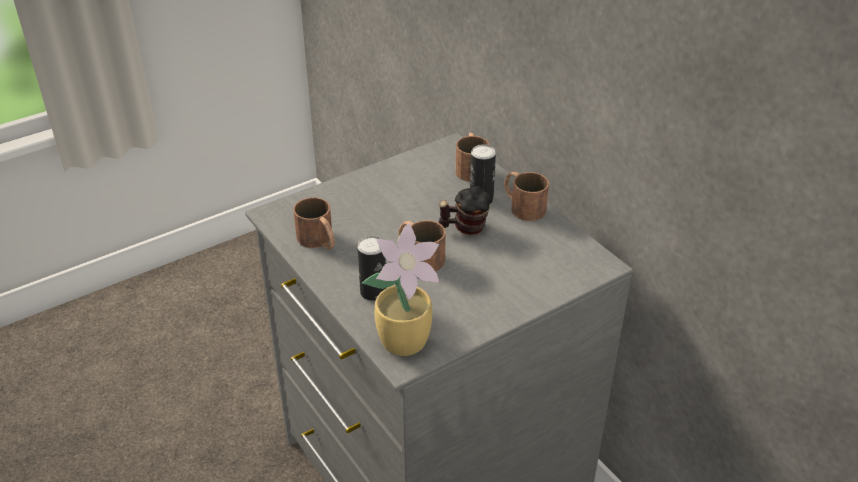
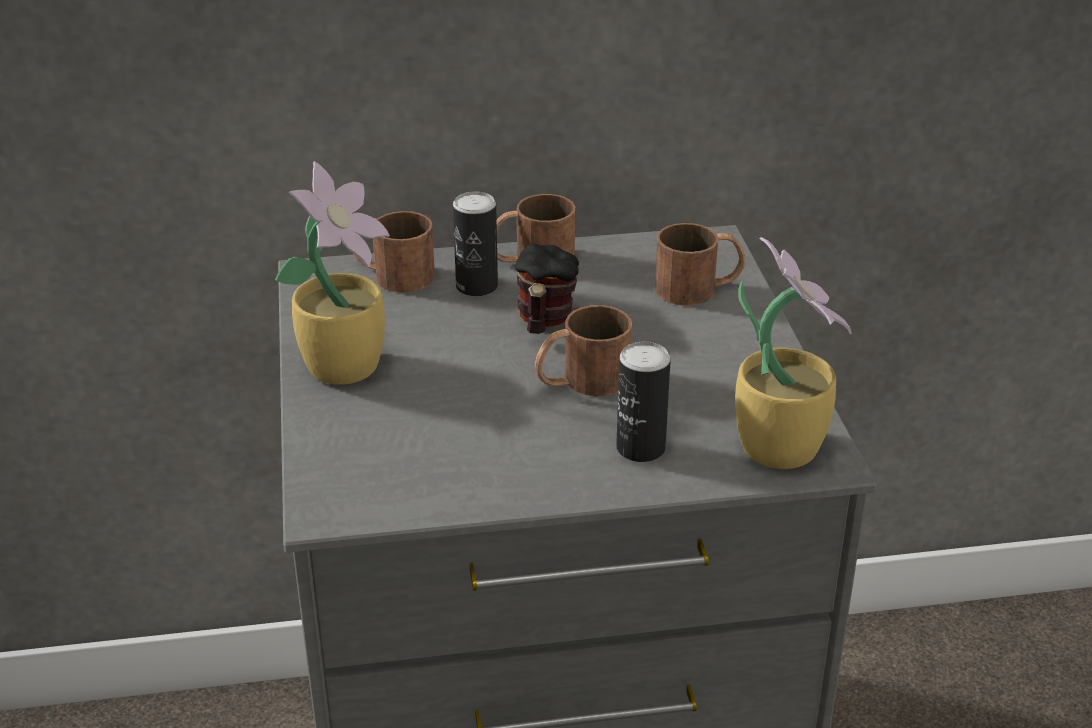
camera: 65 degrees left, 5 degrees down
(319, 241) = (459, 472): brown mug -> brown mug (699, 288)
(382, 181) = (346, 365): none -> potted plant

